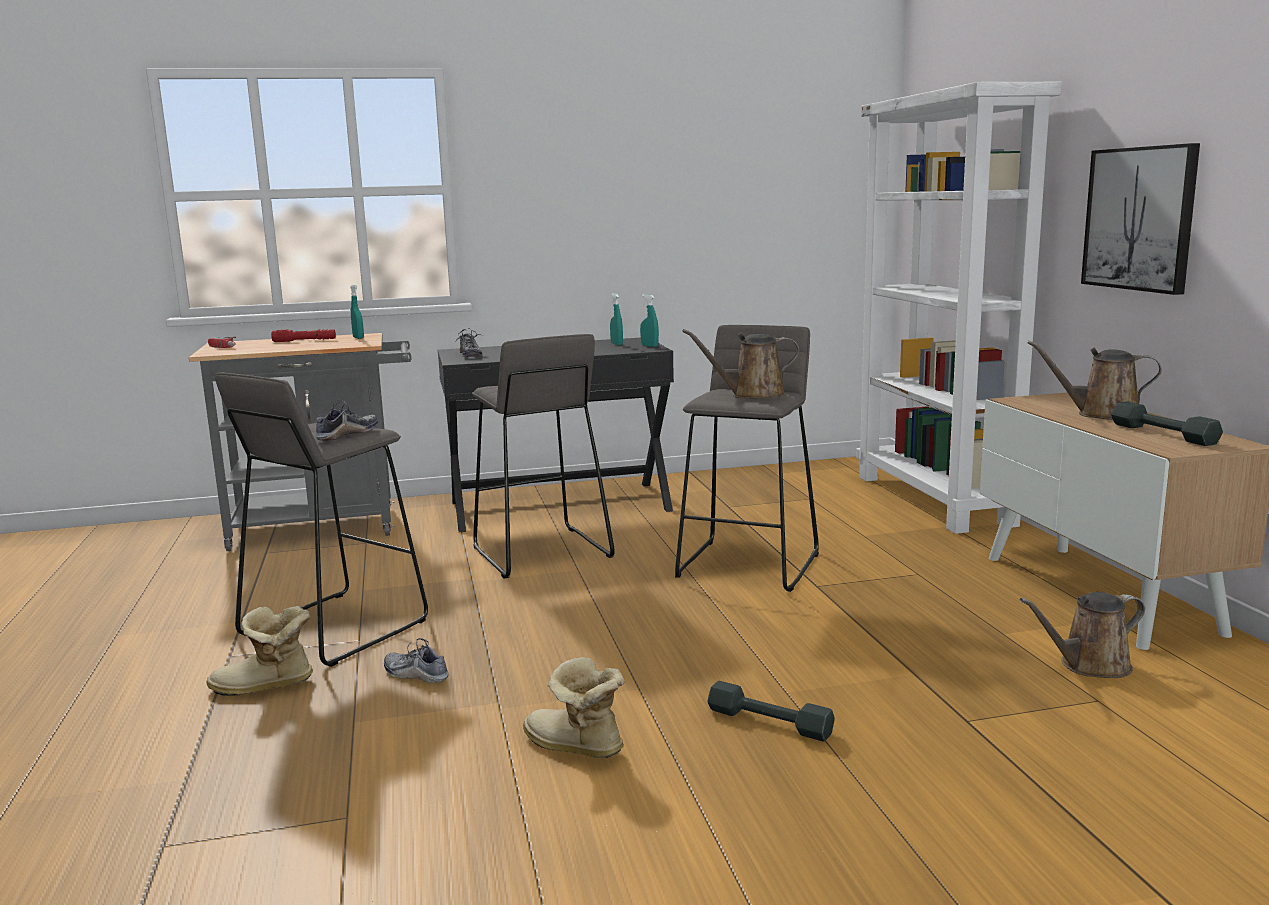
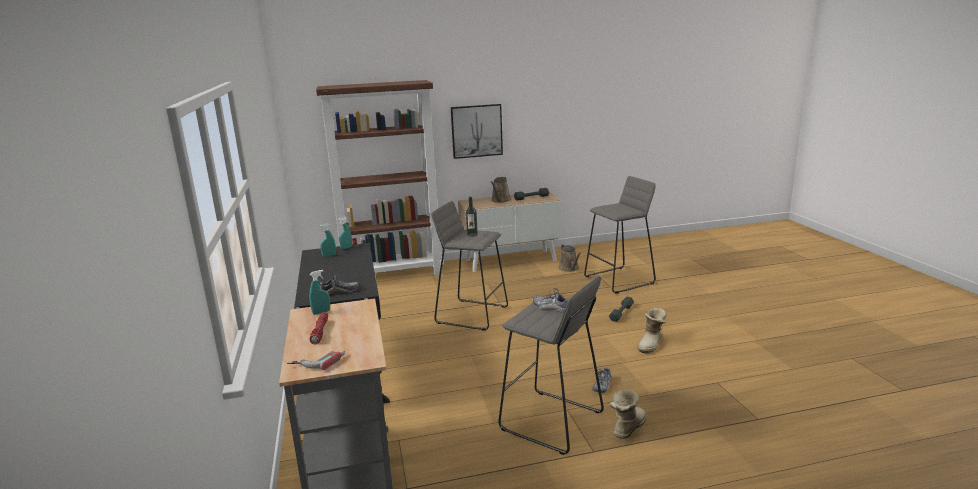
camera: 90 degrees left, 5 degrees up
(265, 687) = (626, 428): boot -> boot turned 135 degrees counterclockwise
(540, 552) = (439, 368): grey stool -> grey stool (619, 280)
(752, 395) = (472, 235): brown watering can -> bottle
(935, 500) = (393, 274): white bookcase -> brown bookcase

